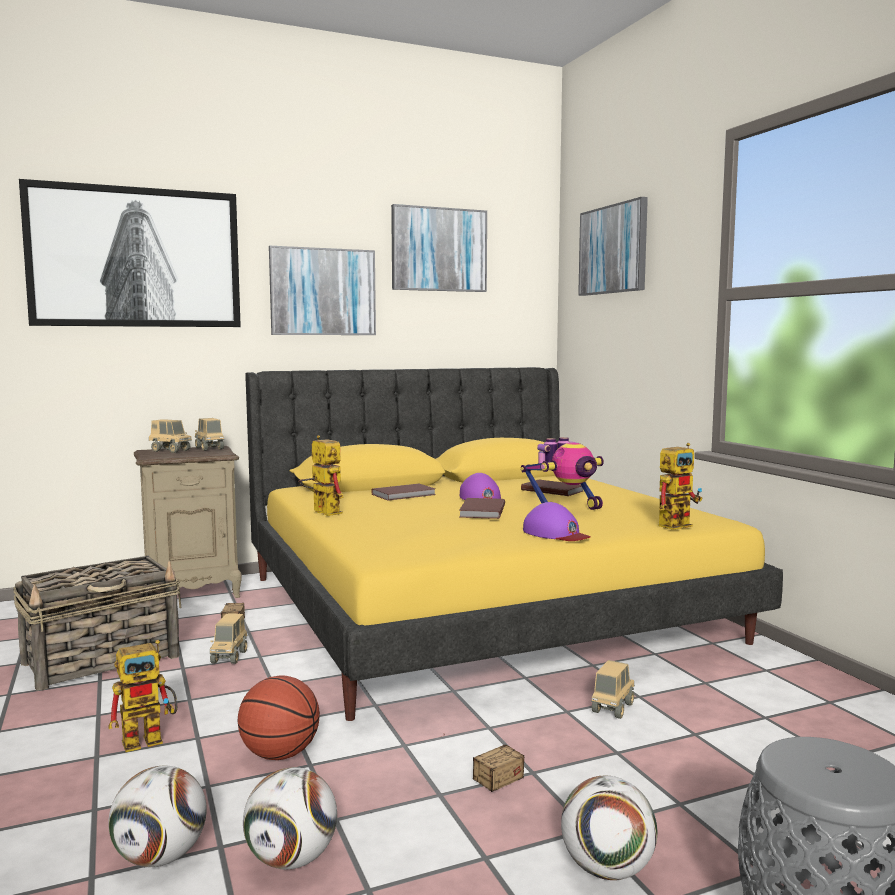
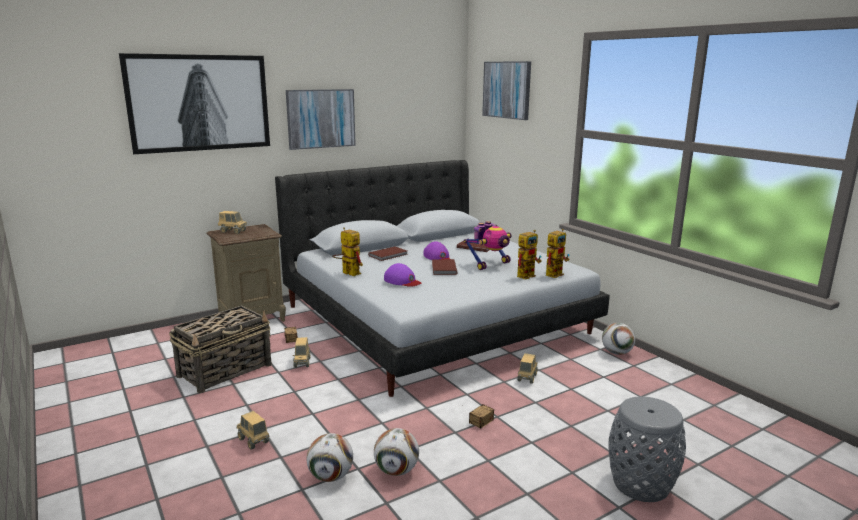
camera: 10 degrees left, 10 degrees up
(151, 738) = (286, 416): toy robot -> toy robot (527, 275)
(209, 448) = (257, 228): toy truck -> toy truck (253, 441)
(279, 754) = (363, 419): basketball -> none
(439, 249) = (393, 85): picture -> none
(478, 608) = (434, 319): yellow bed -> grey bed
(556, 534) = (492, 284): purple cap -> purple cap (402, 281)
(607, 869) = (545, 460): football -> football (616, 353)

